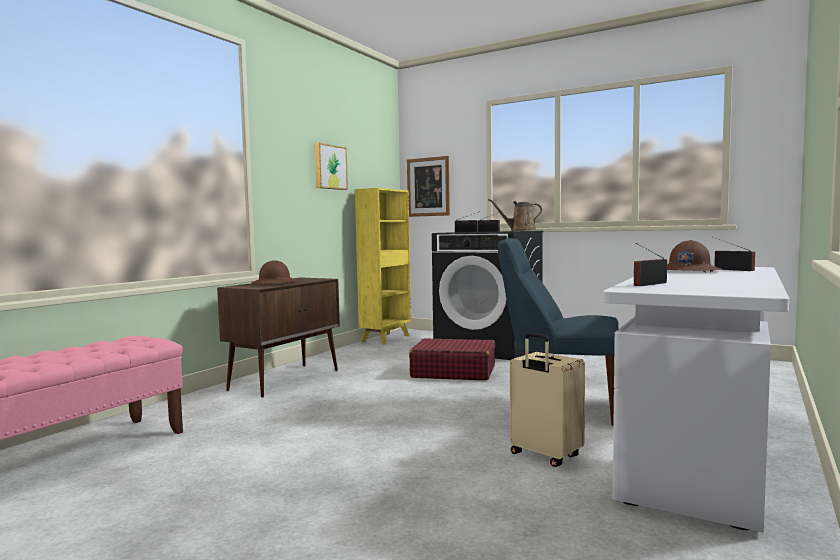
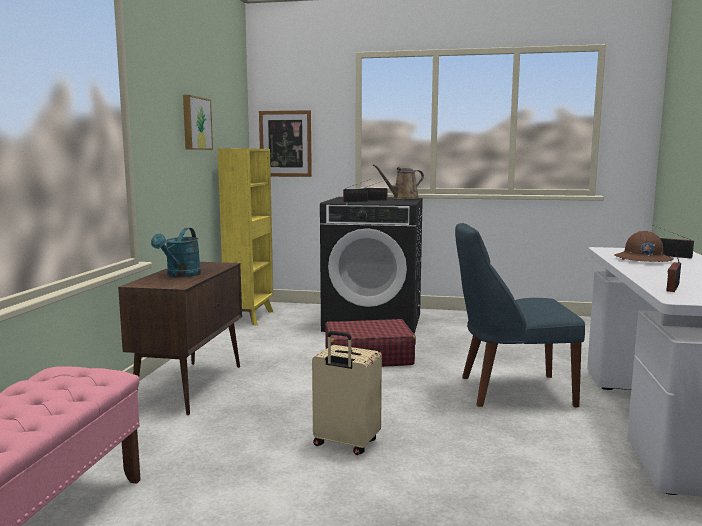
camera: 20 degrees left, 5 degrees up
(275, 283) = (180, 275): brown hard hat -> turquoise watering can
(544, 456) = (553, 451): beige suitcase -> beige suitcase (345, 444)

